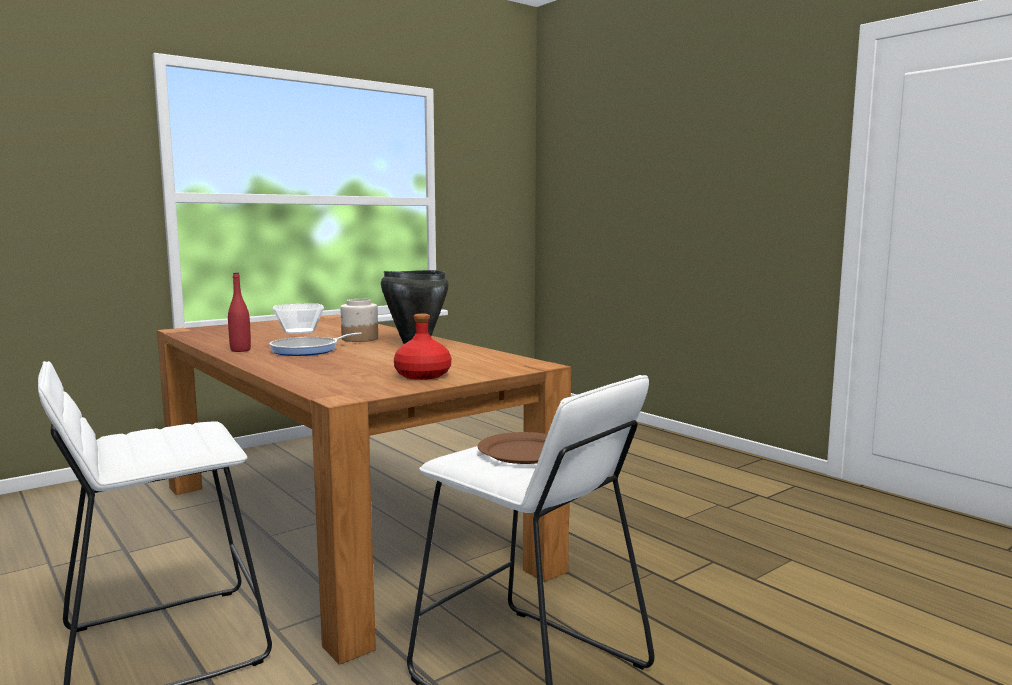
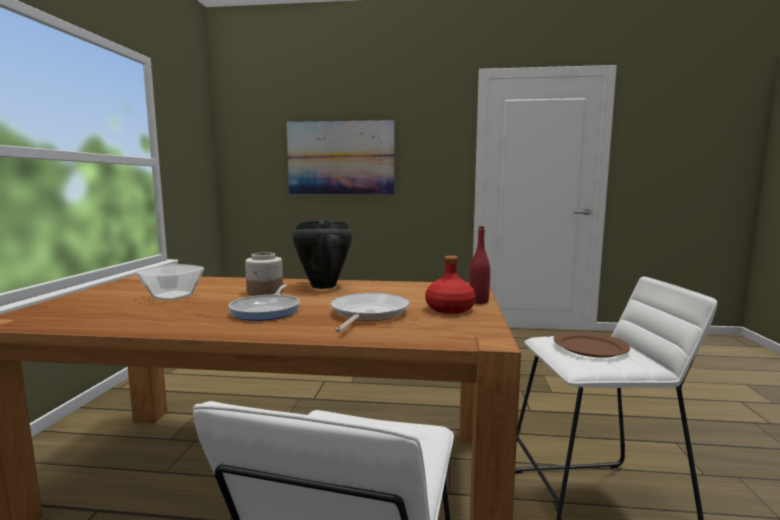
camera: 45 degrees left, 0 degrees up
(240, 350) = (196, 326): red bottle -> red bottle (479, 301)
(353, 365) = (367, 314): none -> frying pan
(659, 188) = (341, 158): none -> picture

